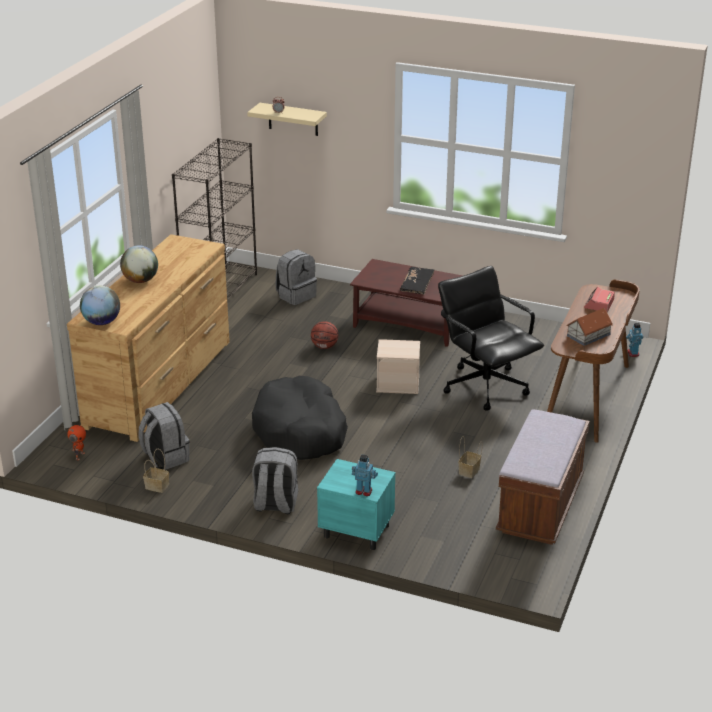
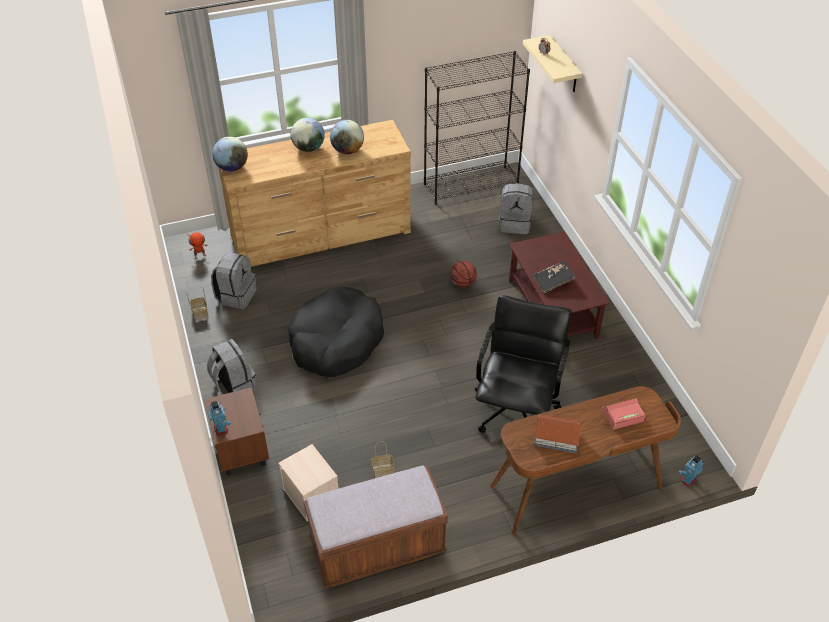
camera: 50 degrees right, 15 degrees up
(175, 266) = (347, 150): none -> globe
(355, 531) = (241, 450): turquoise nightstand -> brown nightstand
(398, 383) = (460, 355): beige storage box -> beige storage box (312, 495)

